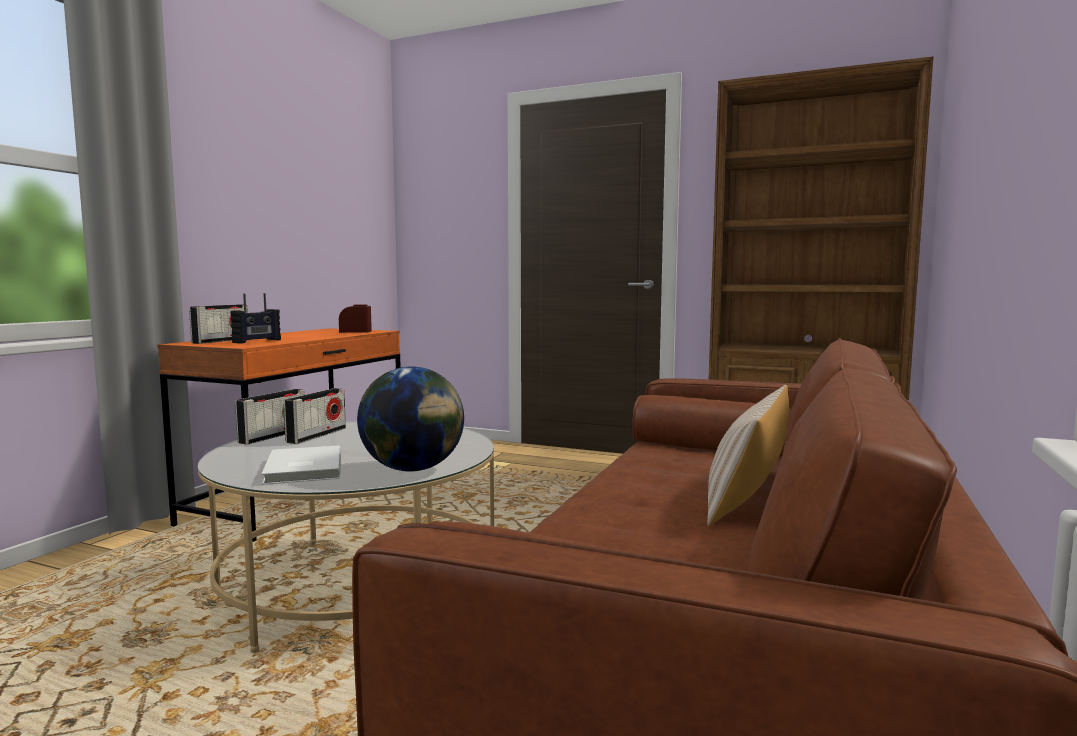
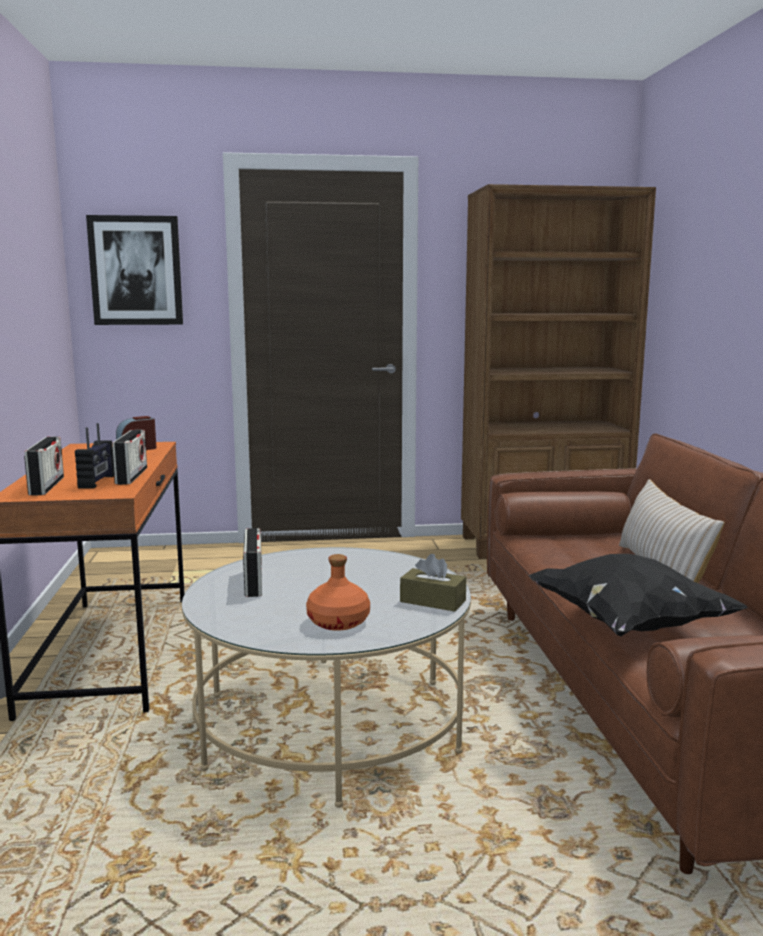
camera: 30 degrees left, 5 degrees up
(273, 436) = (210, 592): radio -> radio (131, 476)
(301, 469) = (338, 622): white book -> orange bottle
(413, 469) = (433, 601): globe -> brown tissue box
(440, 200) = (136, 271): none -> picture
(583, 529) = (627, 624): none -> black pillow

